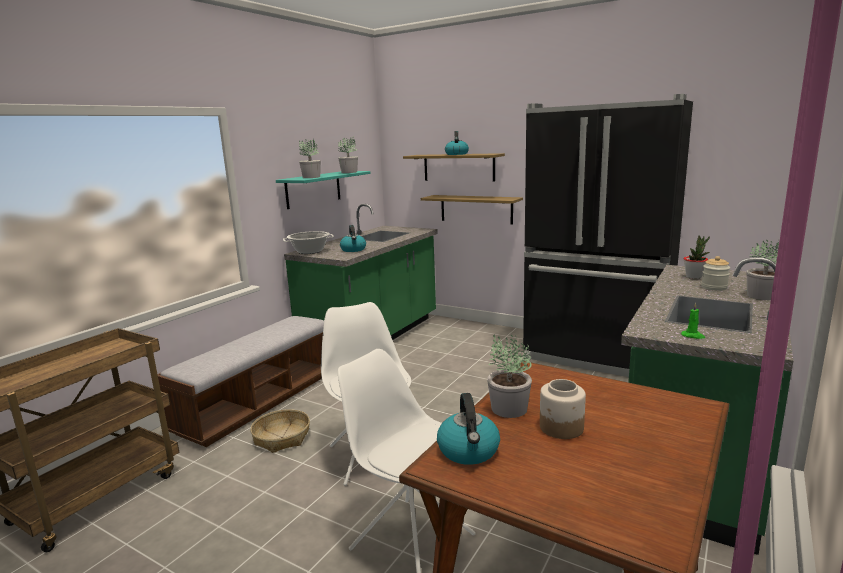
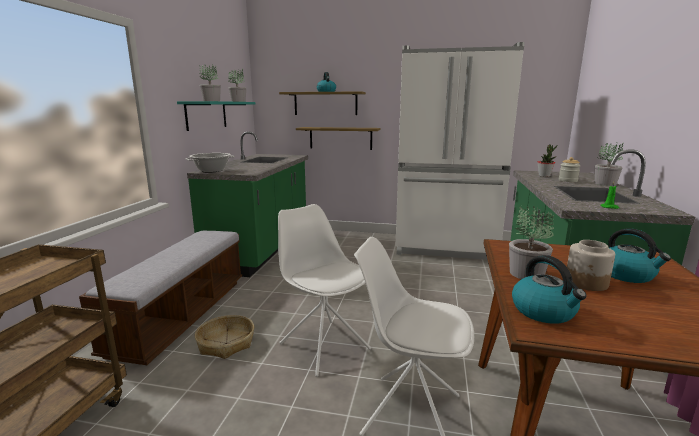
camera: 20 degrees left, 0 degrees up
(353, 250) = (253, 168): kettle -> kettle (627, 275)
(595, 357) = (446, 248): black fridge -> white fridge

